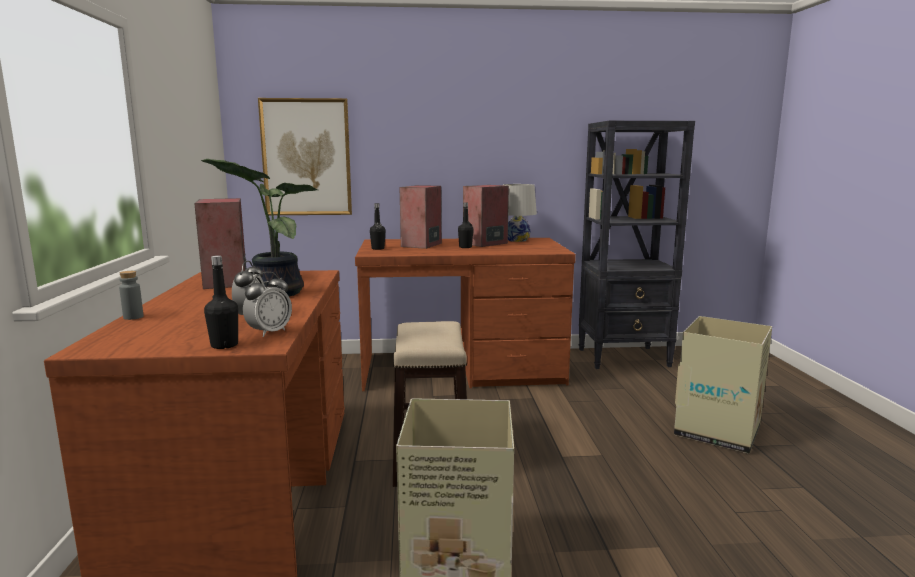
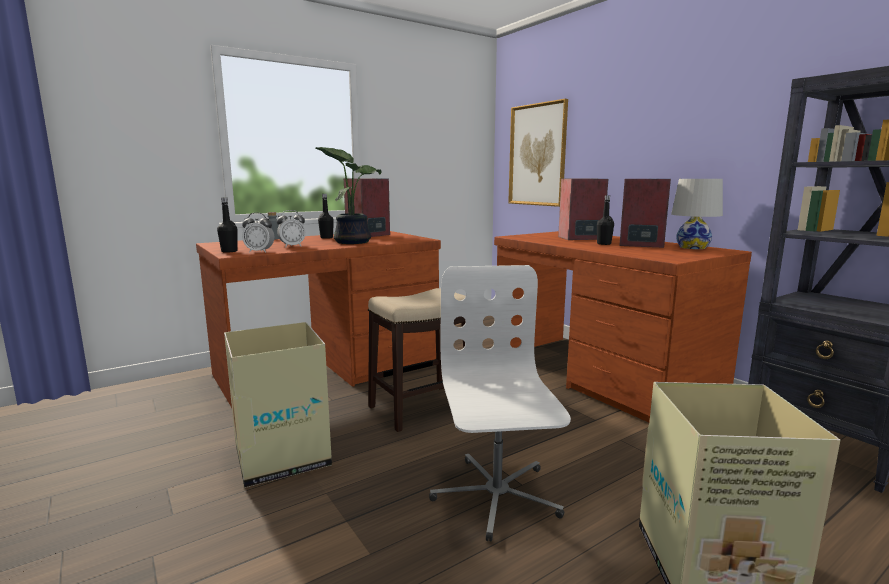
camera: 60 degrees right, 0 degrees up
(378, 248) = (535, 235): black bottle -> black bottle (326, 238)
(611, 470) = (495, 496): none -> white office chair

